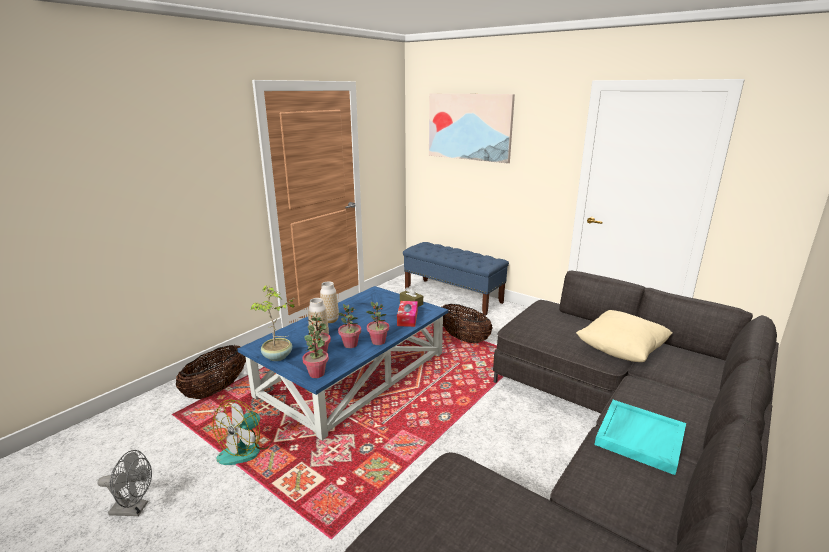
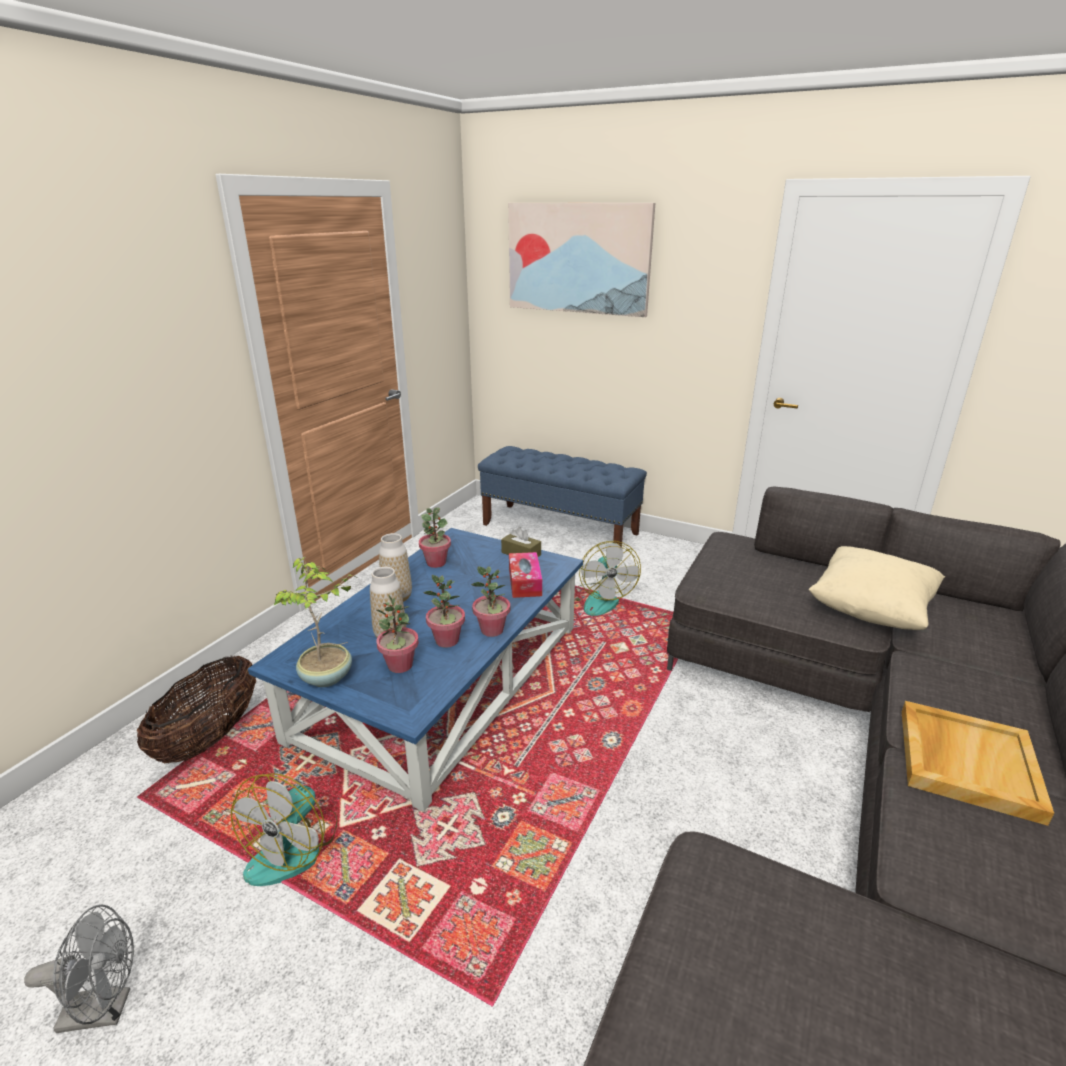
camera: 10 degrees left, 5 degrees up
(317, 373) = (407, 703): potted plant -> potted plant (436, 563)
(463, 338) = (598, 599): basket -> fan
(639, 437) = (965, 762): turquoise tray -> beige tray

